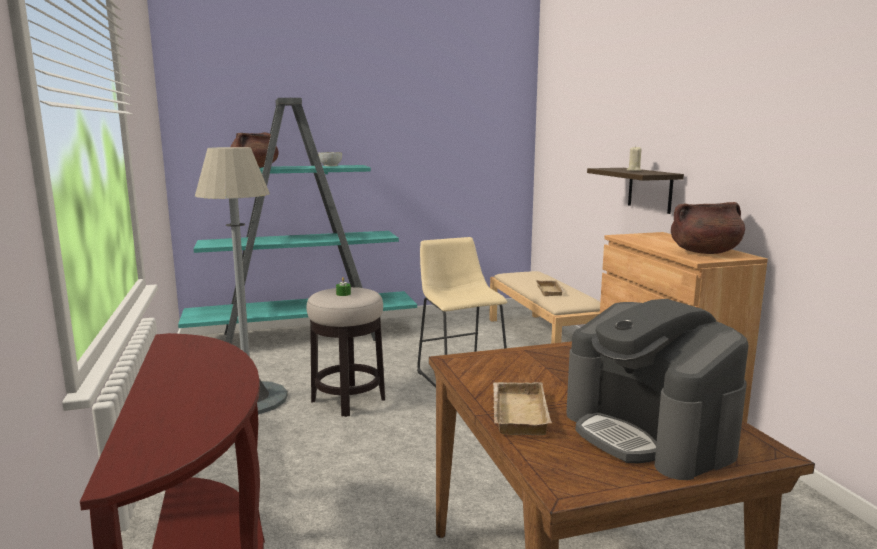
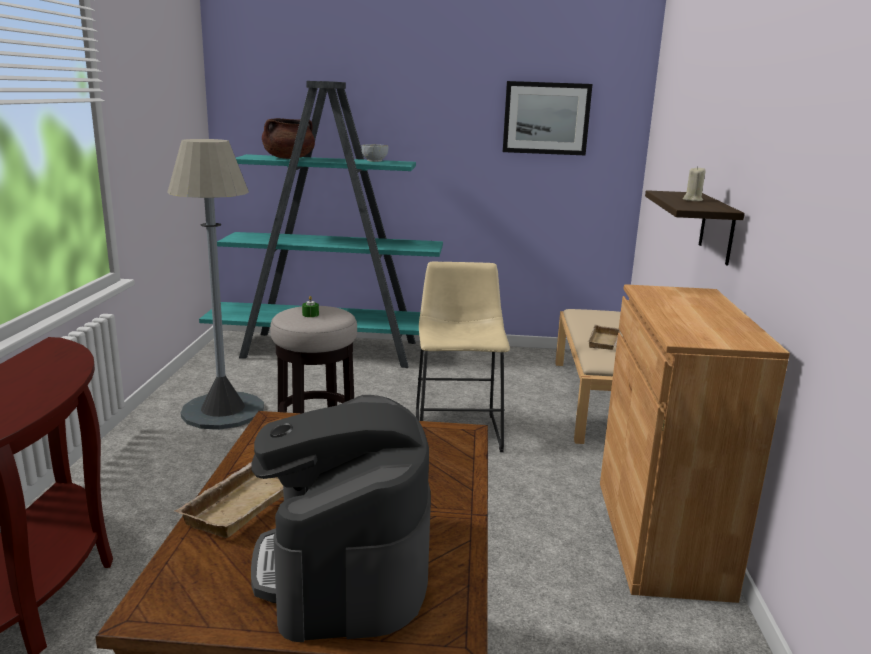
camera: 20 degrees right, 5 degrees up
(460, 125) = (546, 118): none -> picture
(704, 252) = (710, 330): brown cooking pot -> none

